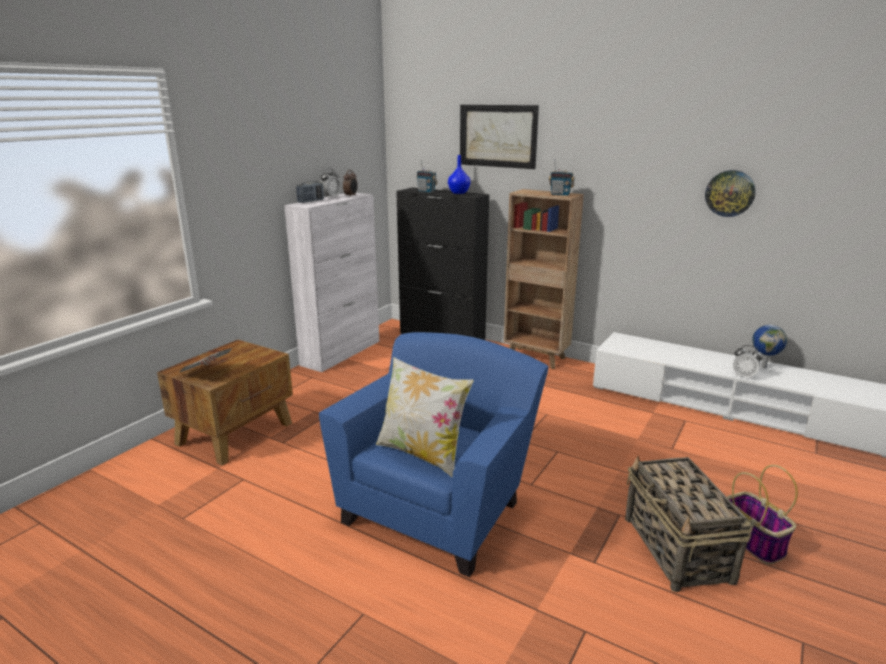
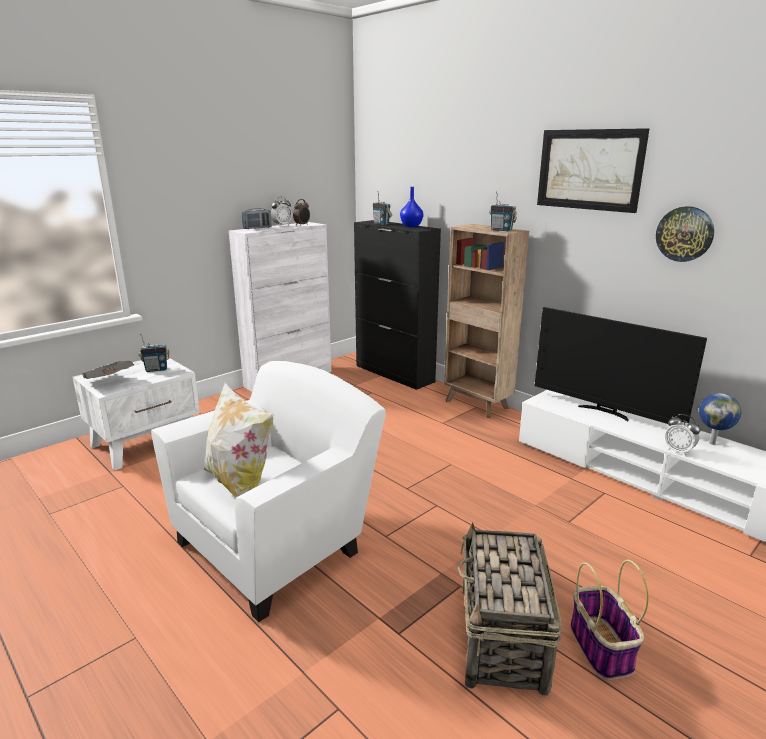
camera: 15 degrees right, 0 degrees up
(236, 433) = (147, 442): brown side table -> white side table
(245, 355) = (156, 369): none -> radio
(438, 508) = (277, 544): blue armchair -> white armchair
(498, 136) = (451, 167): picture -> picture (589, 169)
(668, 351) = (605, 412): none -> television

